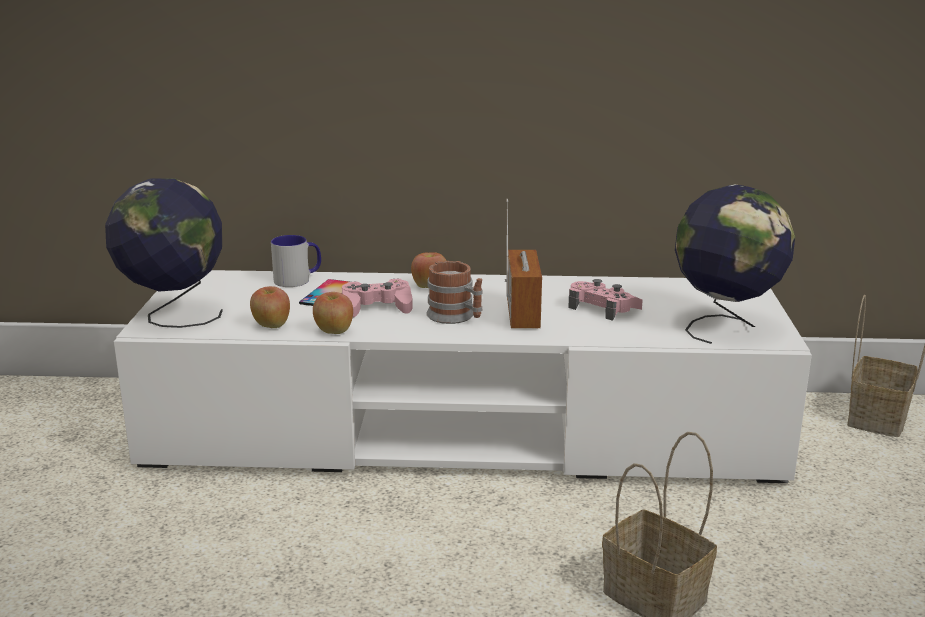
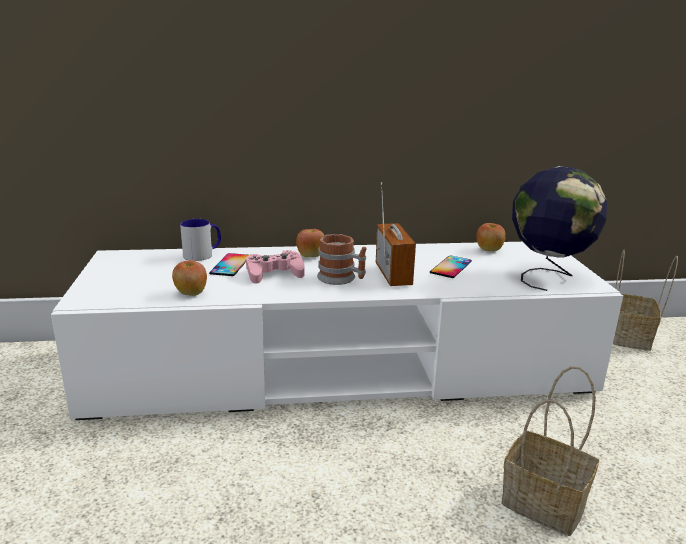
camera: 10 degrees left, 0 degrees up
(174, 315) = (103, 289): globe -> none
(334, 331) = (246, 296): apple -> apple (489, 250)
(603, 308) = (451, 267): pink game controller -> phone

